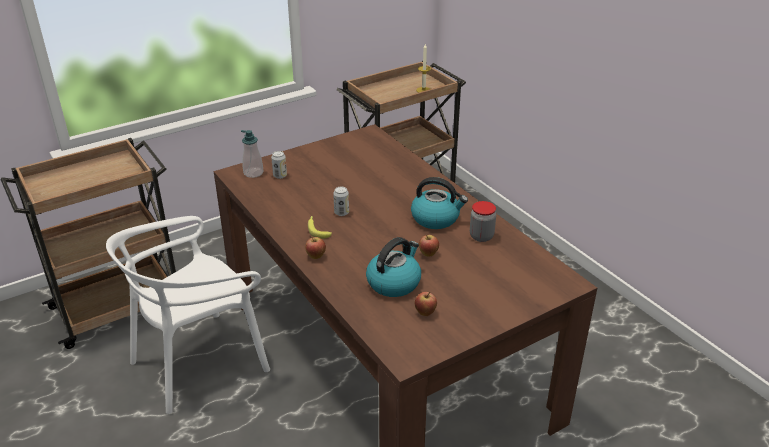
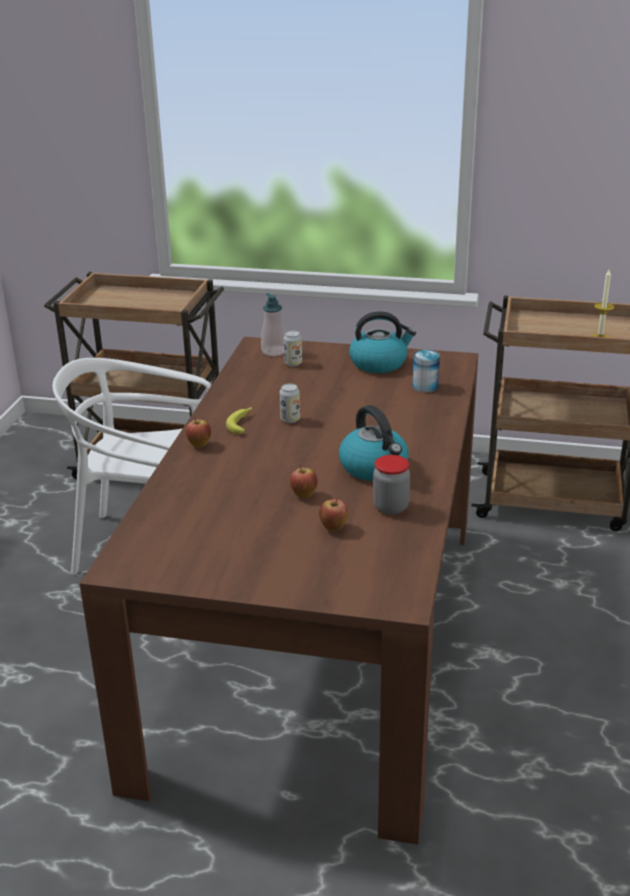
camera: 45 degrees right, 5 degrees down
(381, 157) = (425, 386): none -> can
(394, 282) = (225, 502): kettle -> kettle (379, 363)
(425, 313) = (204, 542): apple -> apple (333, 528)

